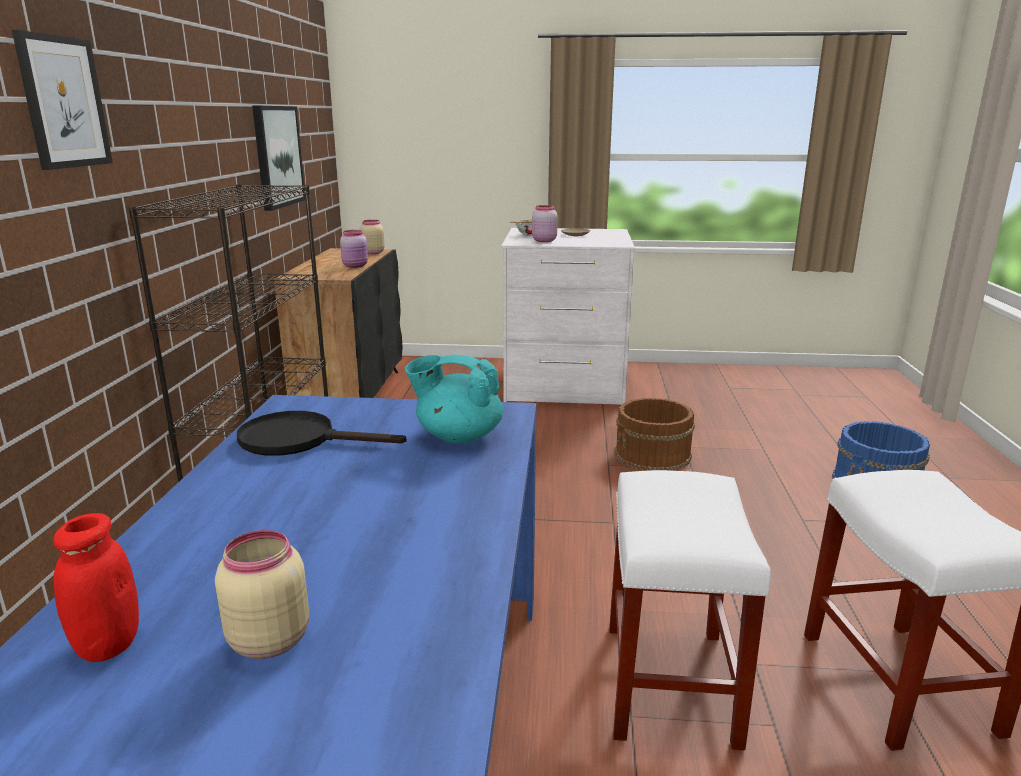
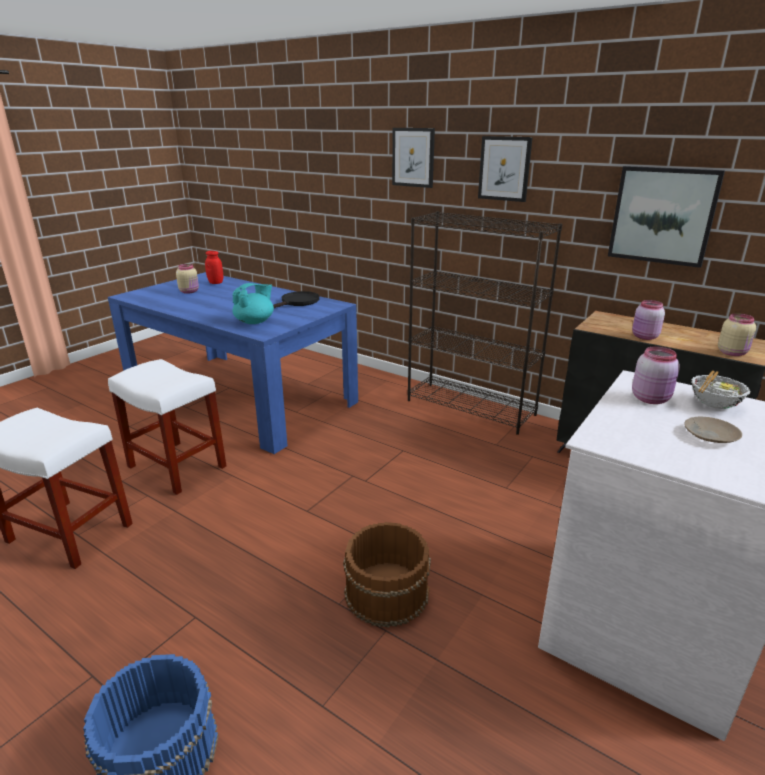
camera: 120 degrees right, 5 degrees up
(178, 116) = (504, 168): none -> picture

